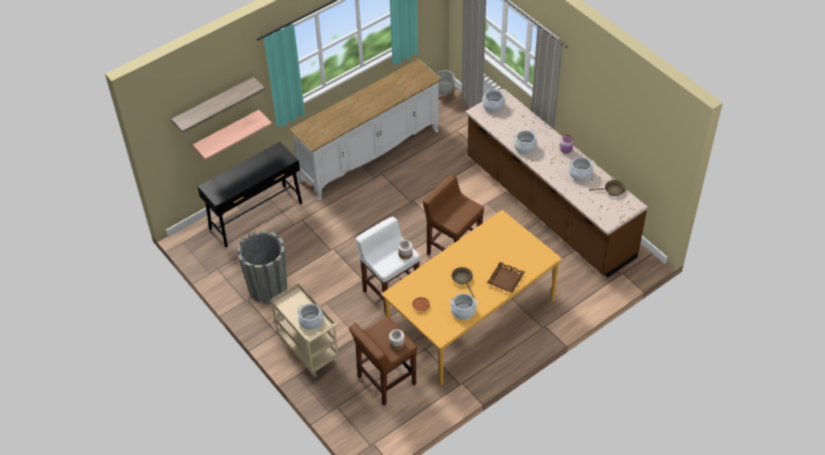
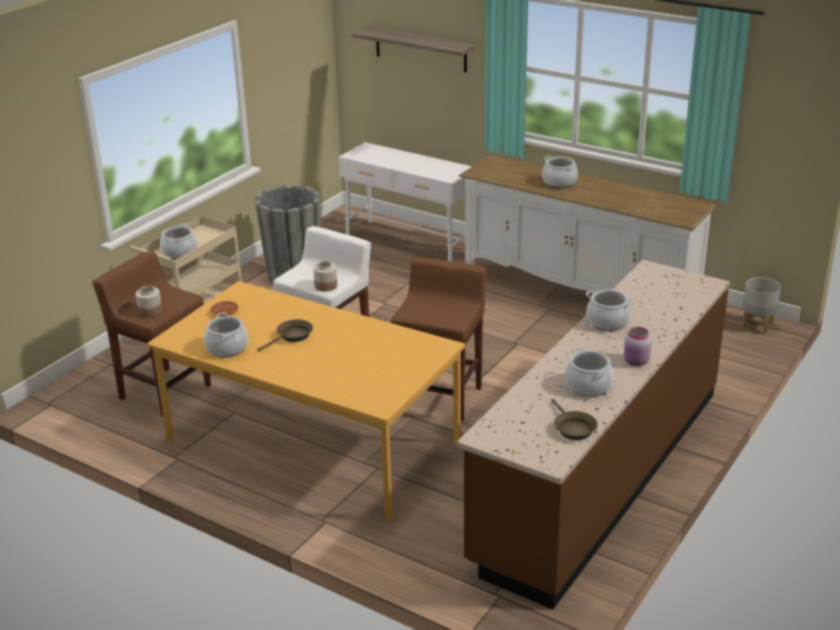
camera: 70 degrees right, 20 degrees down
(227, 134) = (430, 110): shelf -> none
(256, 216) = (408, 243): black console table -> white console table
(493, 106) = (677, 279): cooking pot -> cooking pot (559, 182)
(505, 279) = (310, 373): brown tray -> none

